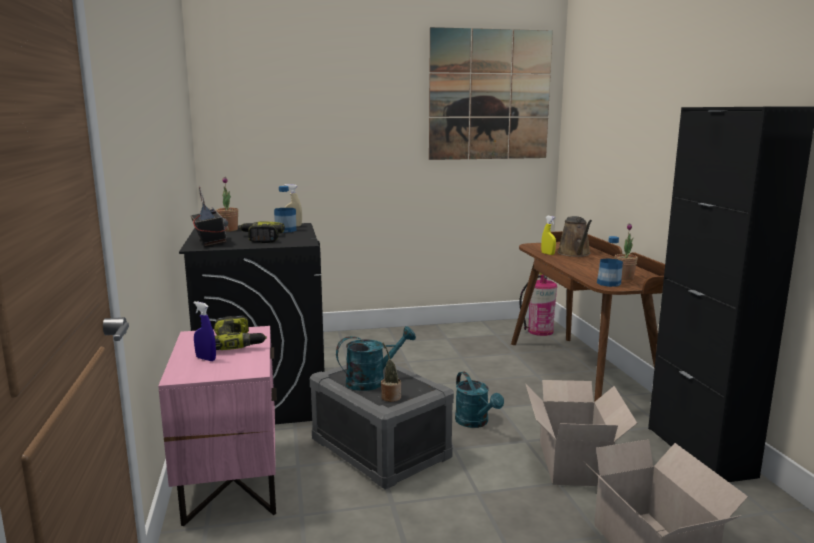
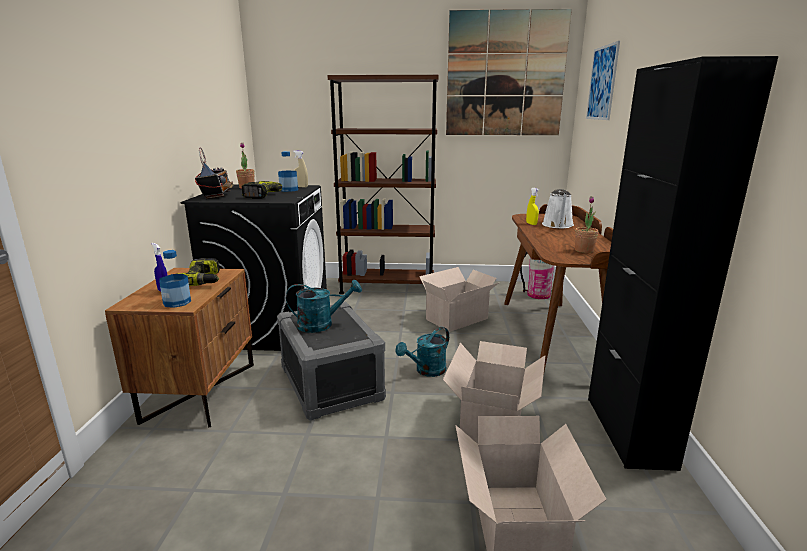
camera: 15 degrees right, 5 degrees up
(231, 479) = (200, 391): pink nightstand -> brown nightstand
(370, 339) = (387, 287): none -> brown bookcase
(390, 397) = (324, 340): potted plant -> none
(473, 365) = (458, 319): none -> cardboard box
(475, 422) = (426, 371): turquoise watering can -> turquoise watering can turned 60 degrees clockwise
(575, 254) = (558, 225): brown watering can -> white watering can
(600, 108) = (602, 83): none -> picture
(608, 283) = (562, 255): bottle -> bottle (177, 302)

